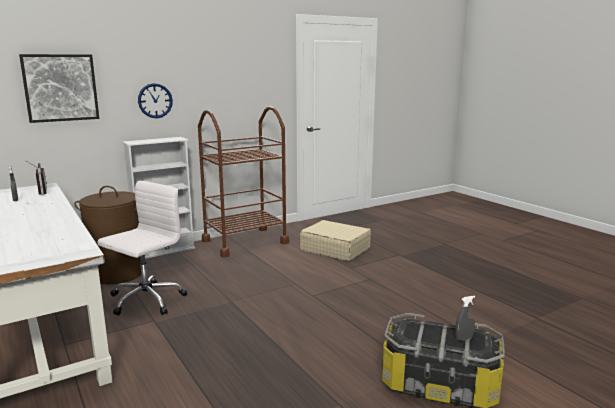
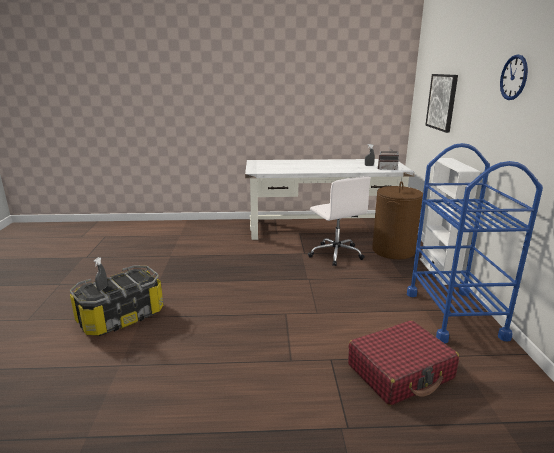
camera: 120 degrees right, 5 degrees up
(155, 100) = (477, 126): wall clock -> wall clock (513, 77)
(245, 242) = (454, 314): brown cart -> blue cart
(335, 249) = (400, 372): beige suitcase -> red suitcase

